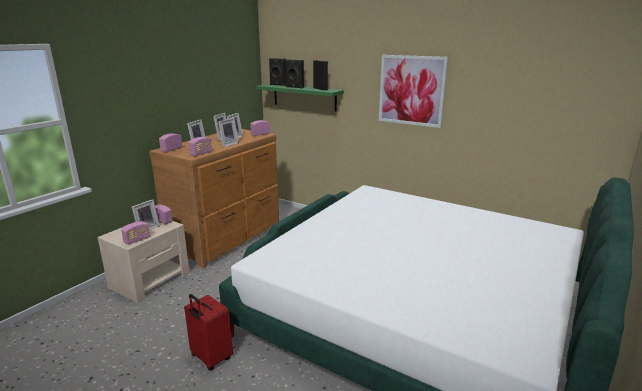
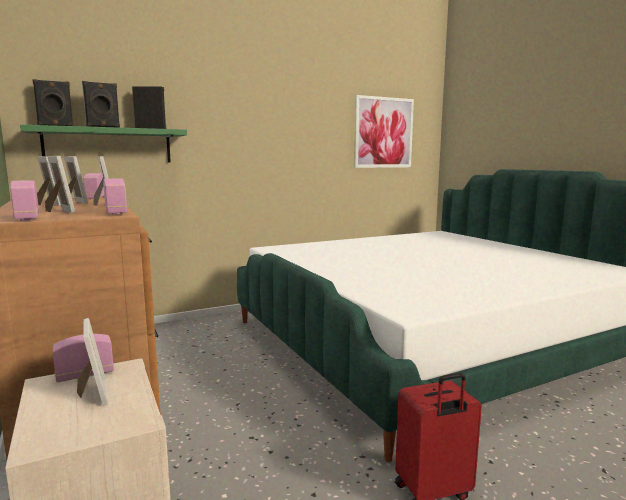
camera: 60 degrees left, 10 degrees down
(137, 240) = (134, 410): radio -> none
(411, 90) = (272, 128): picture -> picture (383, 133)

